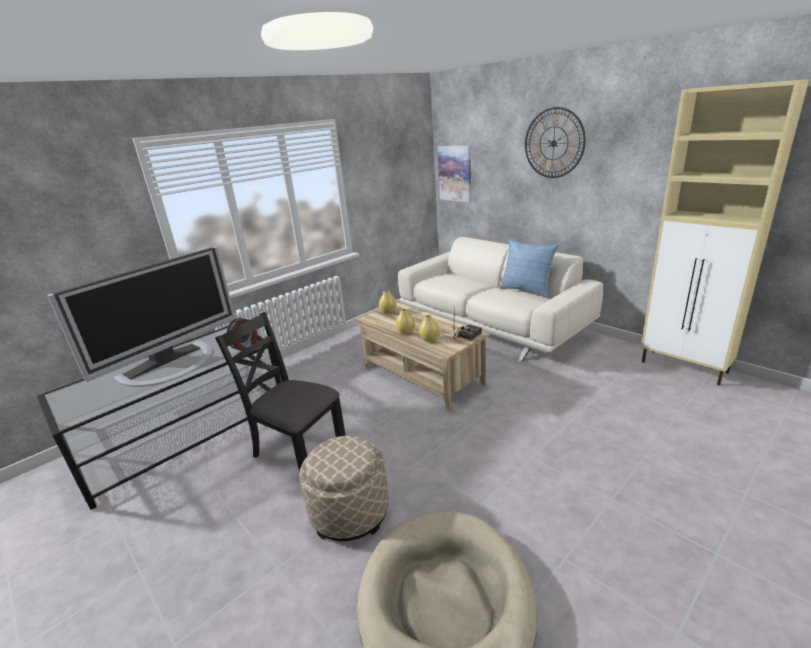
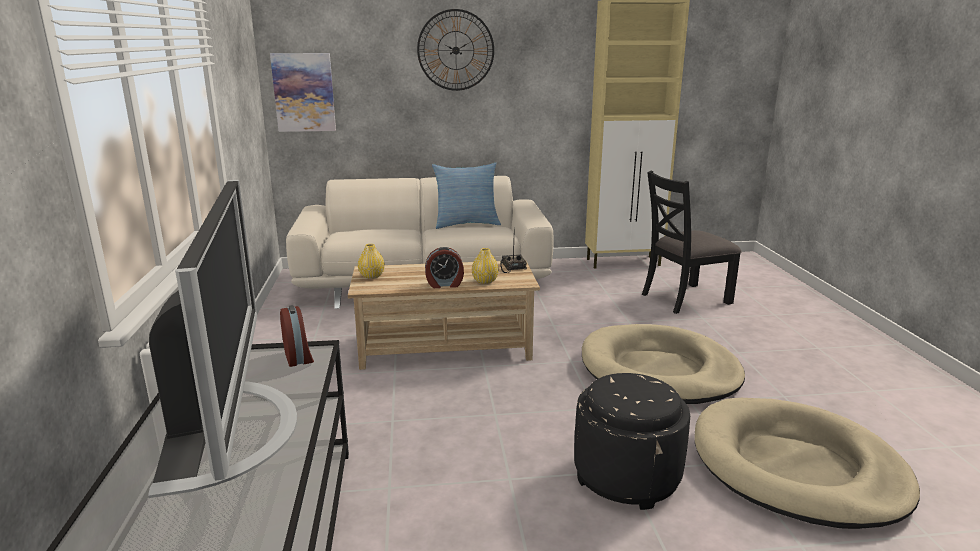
camera: 55 degrees left, 5 degrees down
(298, 448) = (460, 474): black chair -> black chair (684, 298)
(350, 512) = (626, 475): beige ottoman -> black ottoman
(406, 332) = (444, 284): yellow vase -> alarm clock
(511, 468) = (659, 370): none -> beige dog bed

